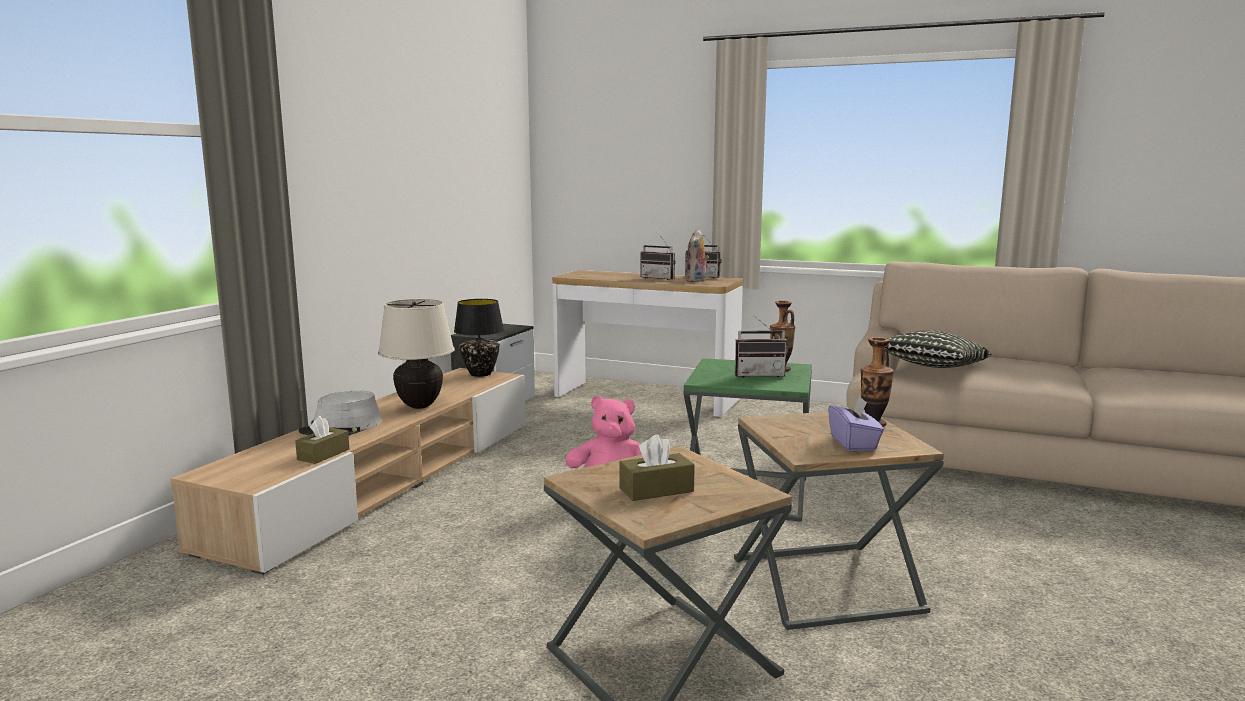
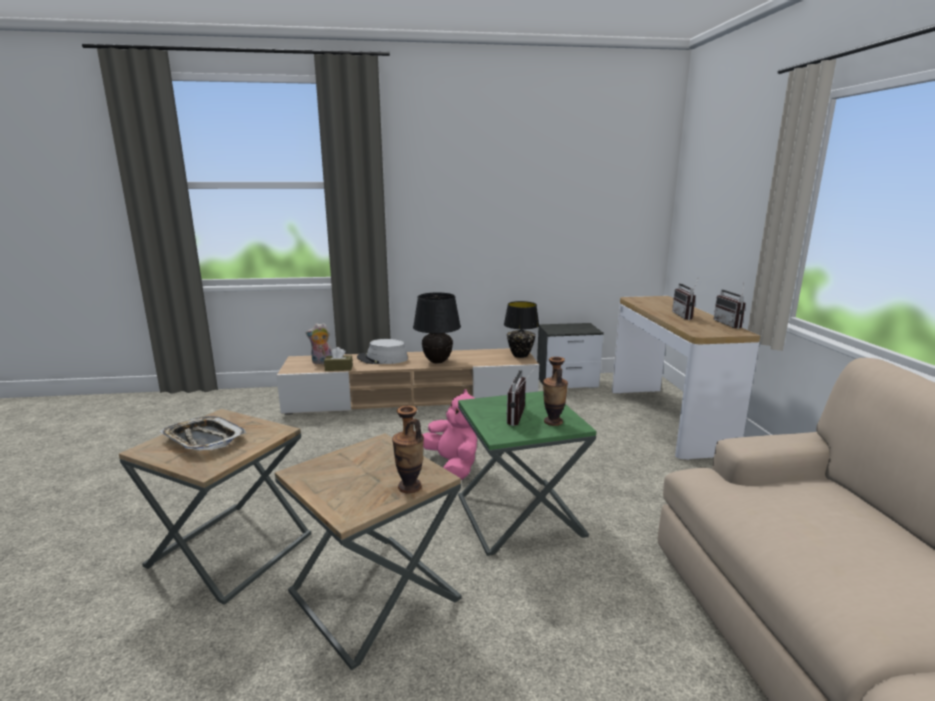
camera: 60 degrees right, 5 degrees up
(419, 406) = (437, 361): beige table lamp -> black table lamp
(656, 490) = (203, 439): brown tissue box -> tray
(697, 281) = (702, 326): plush toy -> plush toy (322, 362)
(759, 375) = (521, 417): radio -> radio turned 45 degrees clockwise
(854, 443) = (342, 486): purple tissue box -> none
(931, 367) = (760, 500): pillow -> none

